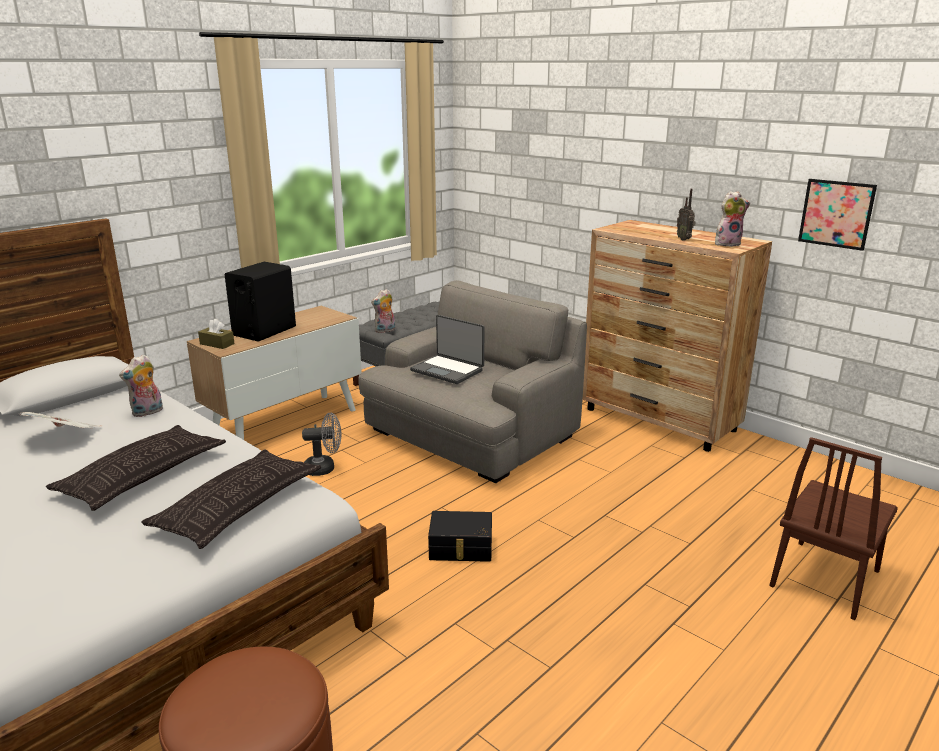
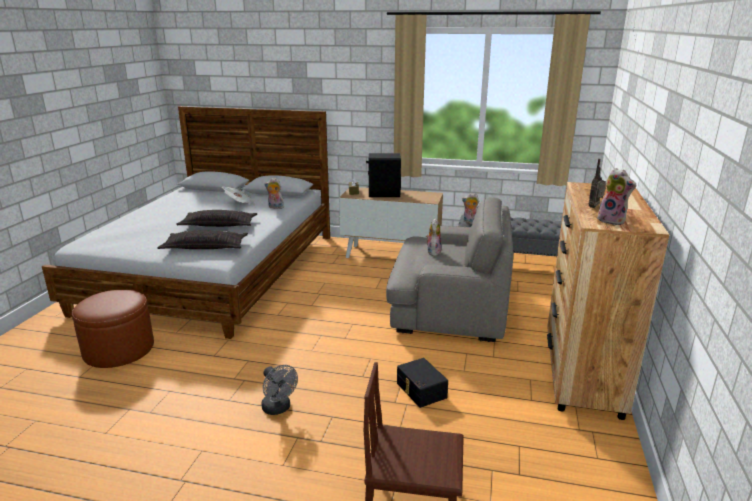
camera: 60 degrees right, 0 degrees up
(324, 468) = (357, 280): grey fan -> grey fan (278, 409)
(448, 370) = (433, 252): laptop -> plush toy
(461, 548) = (316, 342): black storage box -> black storage box (420, 390)
(836, 214) = (703, 219): picture -> none

